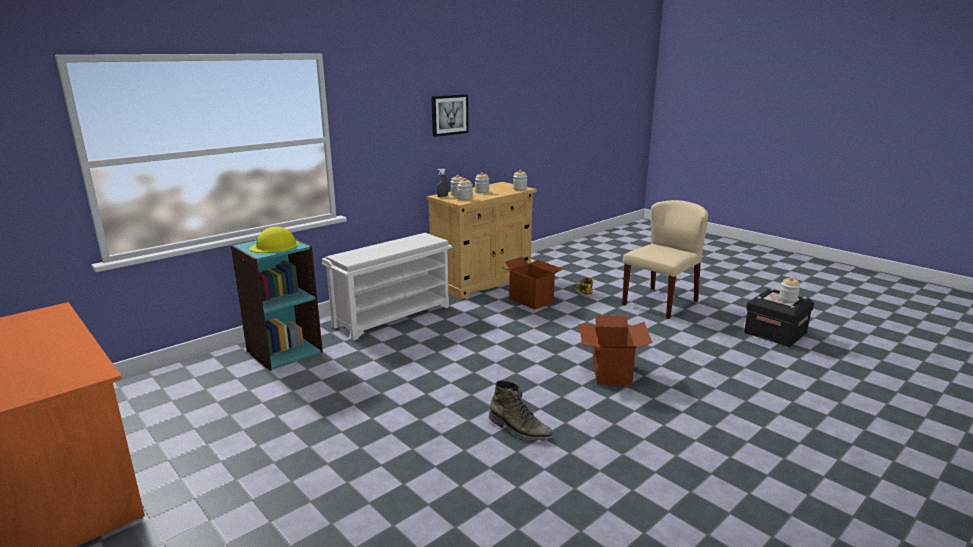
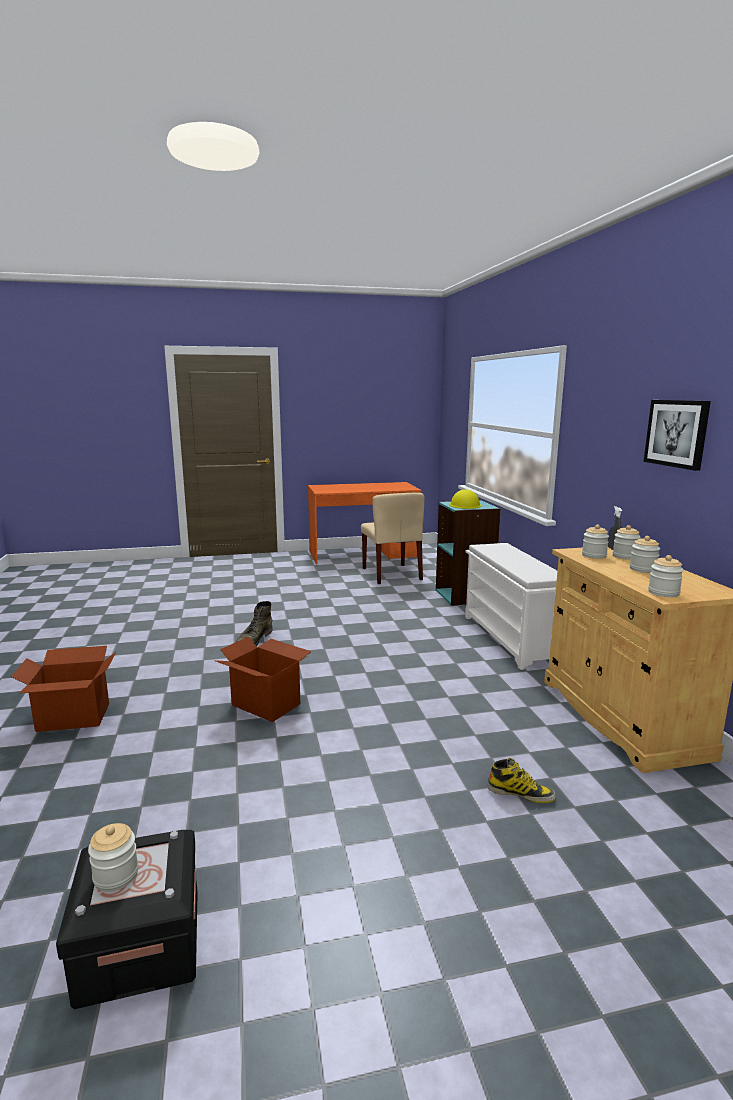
camera: 120 degrees right, 5 degrees down
(520, 429) = (253, 640): green boot -> green boot turned 45 degrees counterclockwise
(531, 300) = (509, 729): cardboard box -> cardboard box (73, 718)
(660, 302) = (408, 867): beige chair -> beige chair (391, 574)

